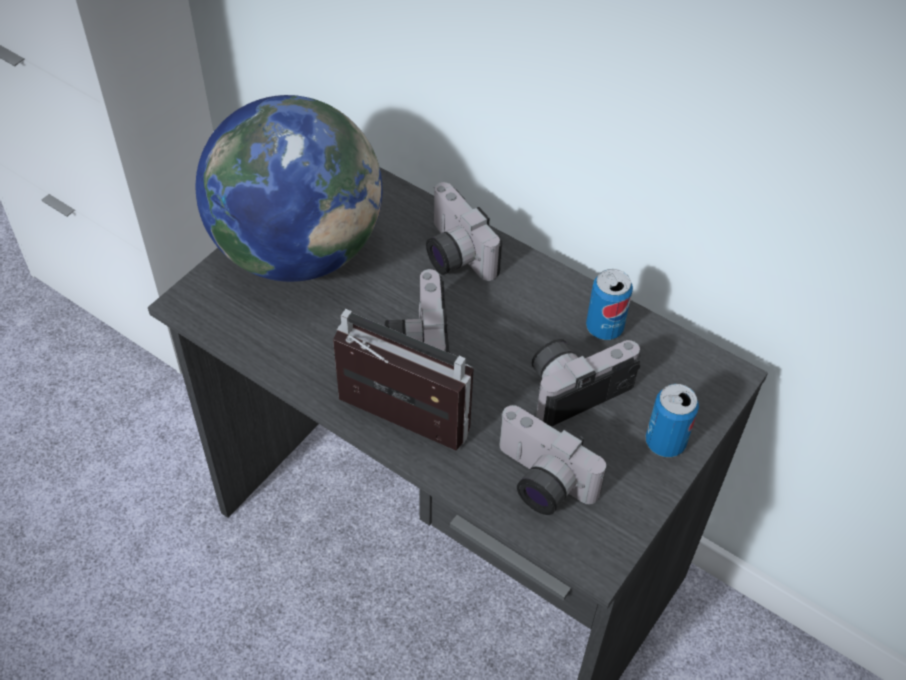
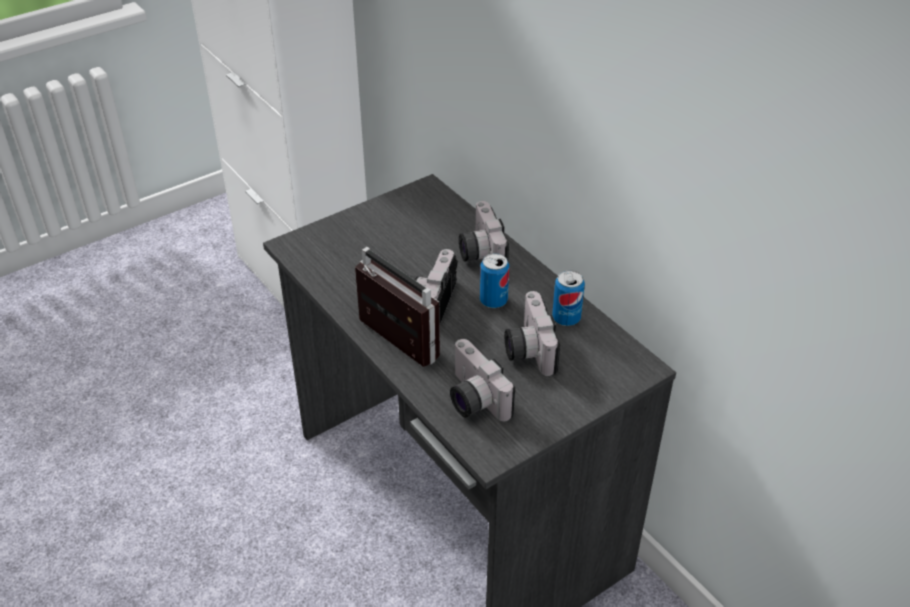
camera: 20 degrees right, 10 degrees down
(297, 251) = (374, 230): globe -> none
(575, 386) = (527, 349): camera -> camera turned 90 degrees counterclockwise
(665, 442) = (575, 397): can -> can (493, 301)

